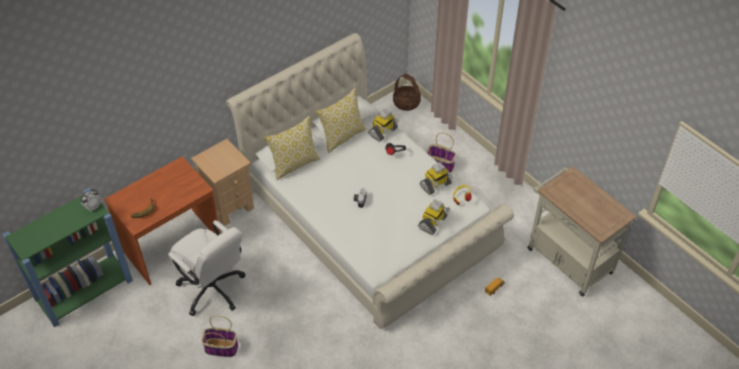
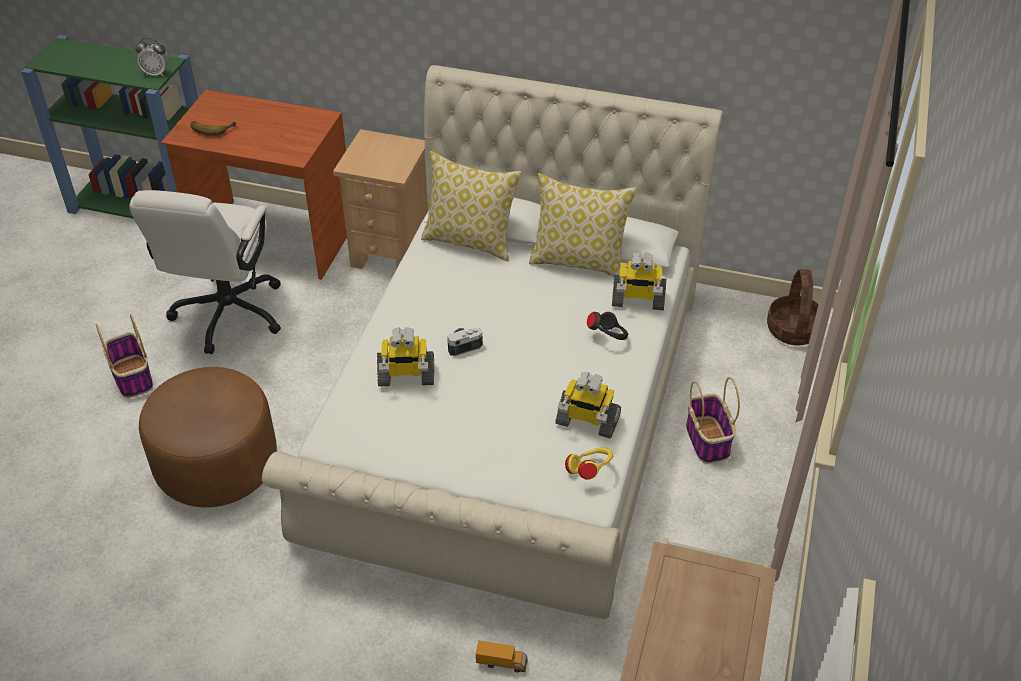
camera: 55 degrees right, 5 degrees down
(311, 337) = (216, 465): none -> brown ottoman
(433, 223) = (498, 460): toy robot -> toy robot (406, 376)

